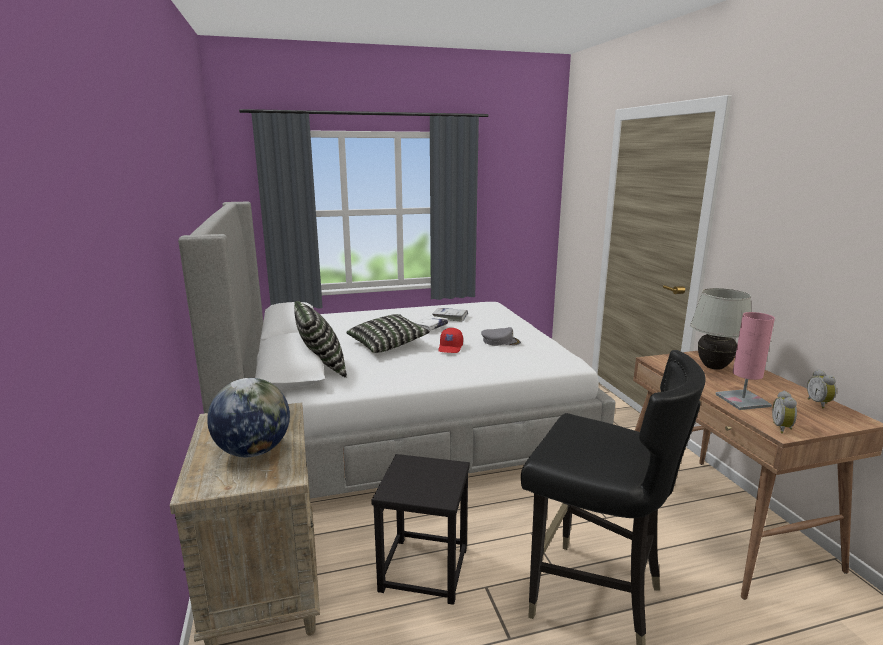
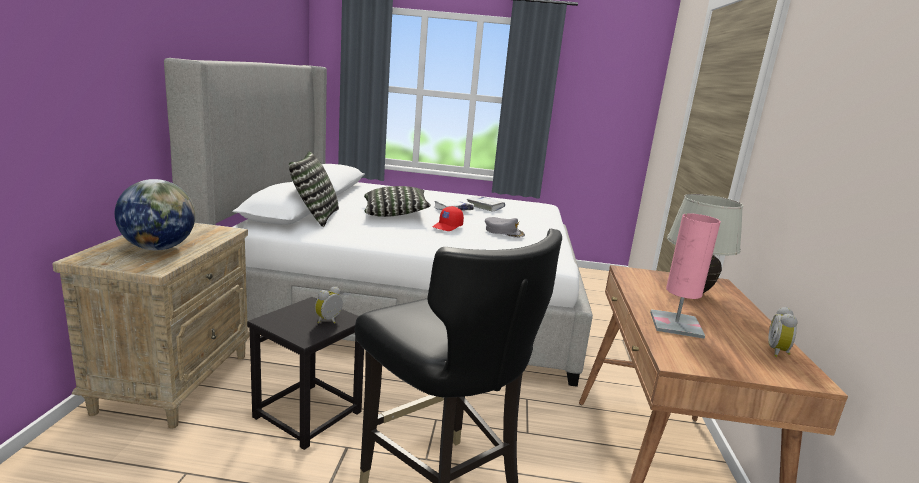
camera: 20 degrees right, 0 degrees up
(782, 428) = (684, 358): alarm clock -> alarm clock (329, 321)

